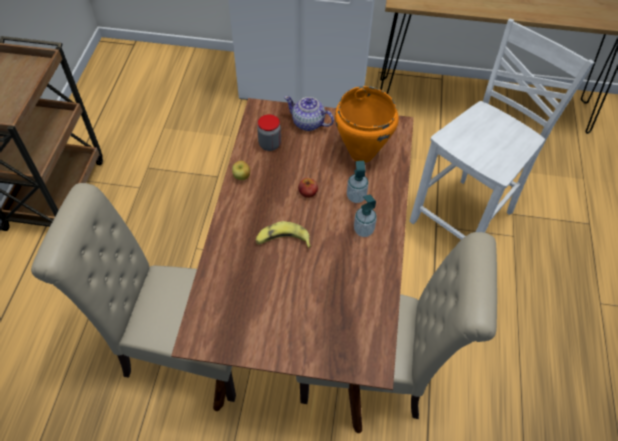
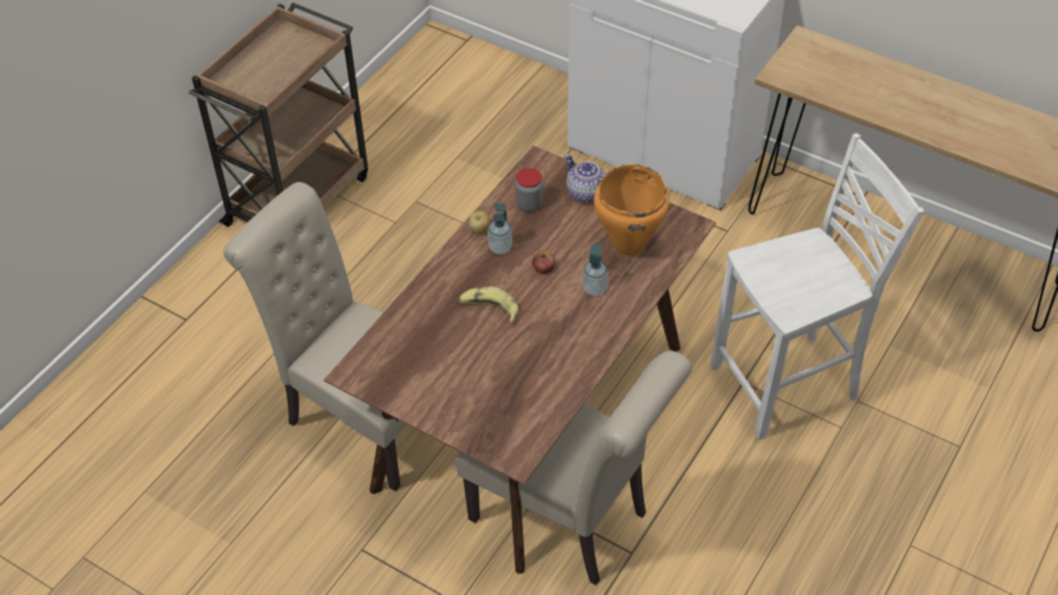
camera: 25 degrees right, 5 degrees down
(363, 230) = (582, 326): soap dispenser -> soap dispenser (500, 248)

